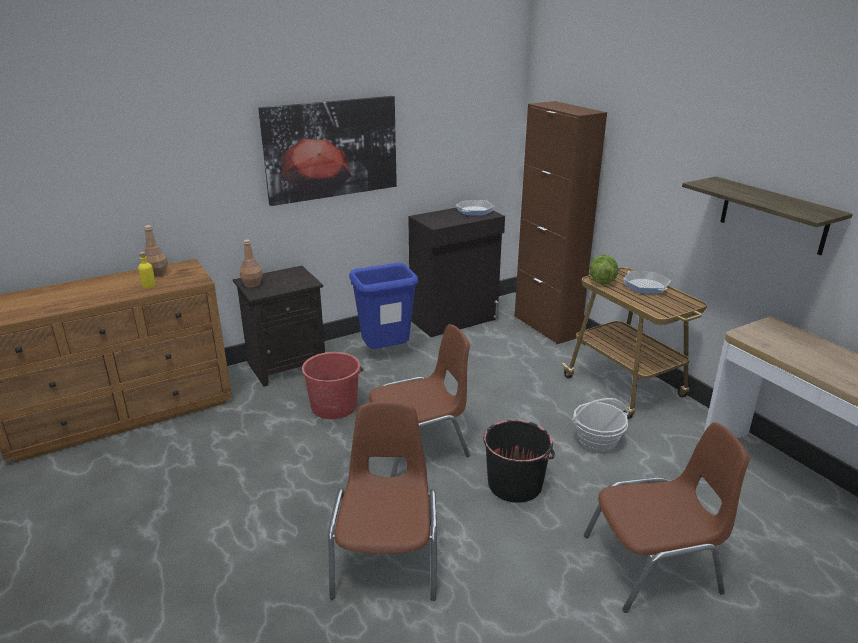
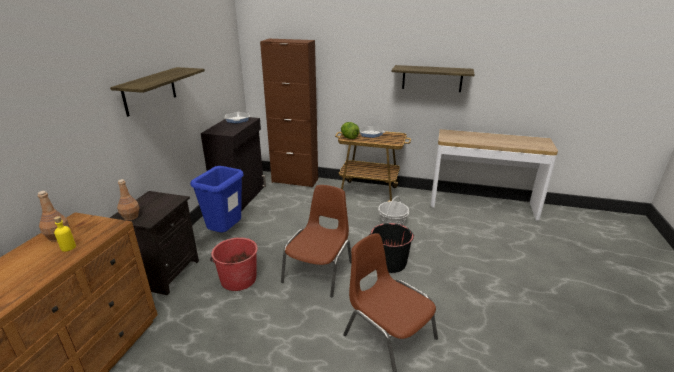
camera: 45 degrees left, 0 degrees up
(331, 149) = (150, 91): picture -> shelf
(653, 565) = (480, 261): brown chair -> none

